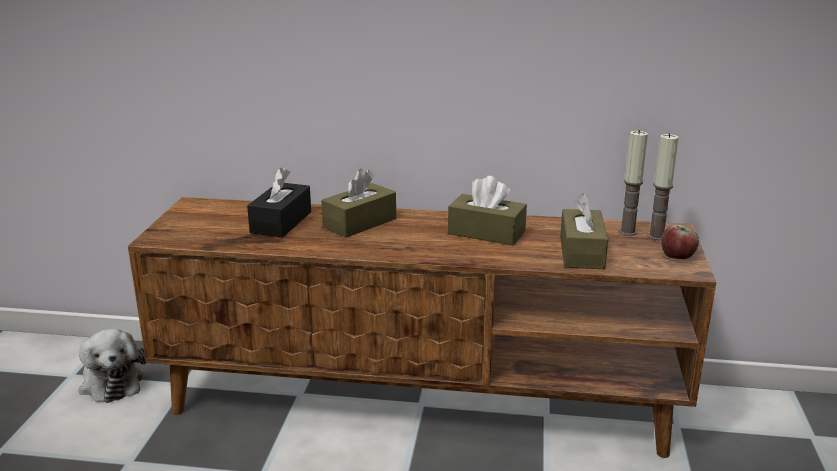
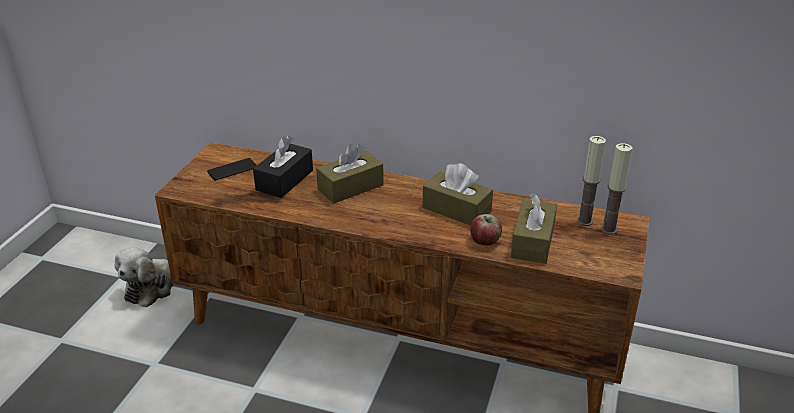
camera: 10 degrees right, 10 degrees up
(111, 381) = (152, 286): plush toy -> plush toy turned 45 degrees clockwise
(216, 218) = (232, 170): none -> phone
(678, 257) = (618, 256): apple -> apple (485, 241)

